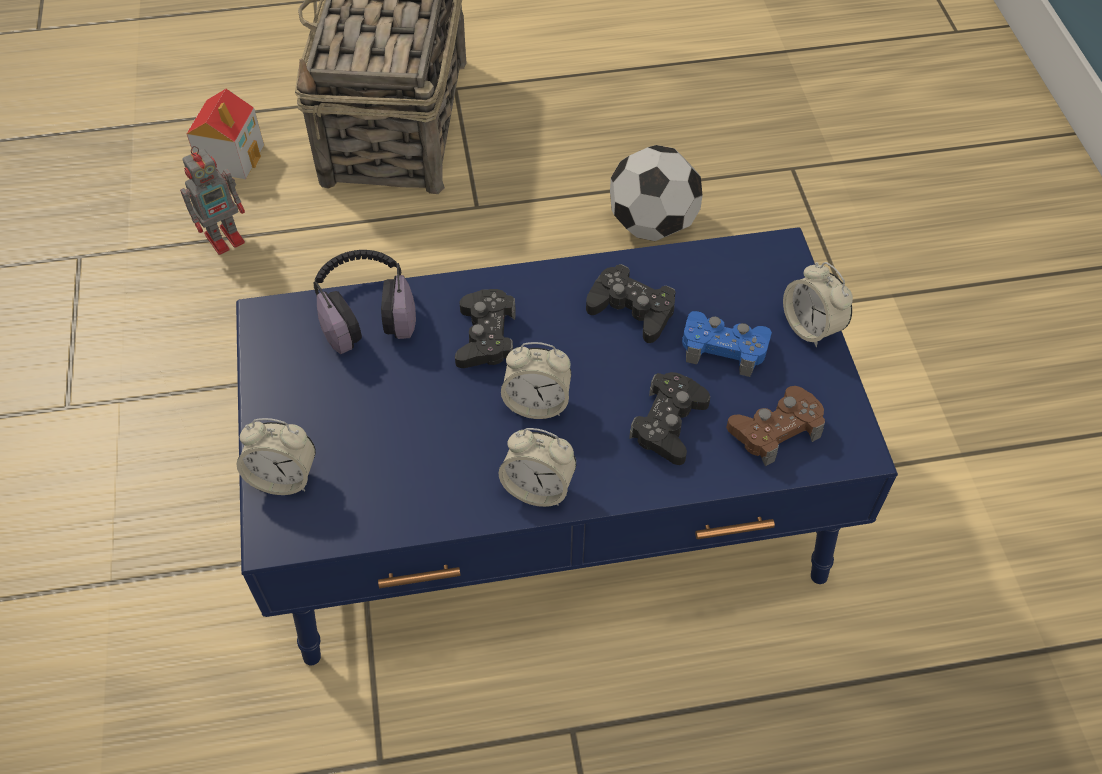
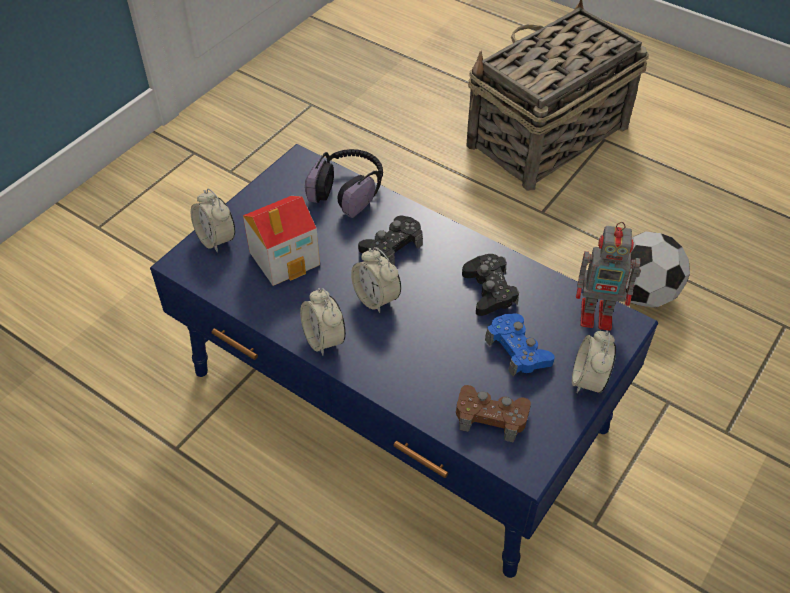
camera: 45 degrees right, 5 degrees down
(226, 237) = (389, 140): toy robot -> toy robot (598, 314)
(232, 157) = (437, 101): toy house -> toy house (285, 258)
(668, 424) = (433, 364): black game controller -> none

